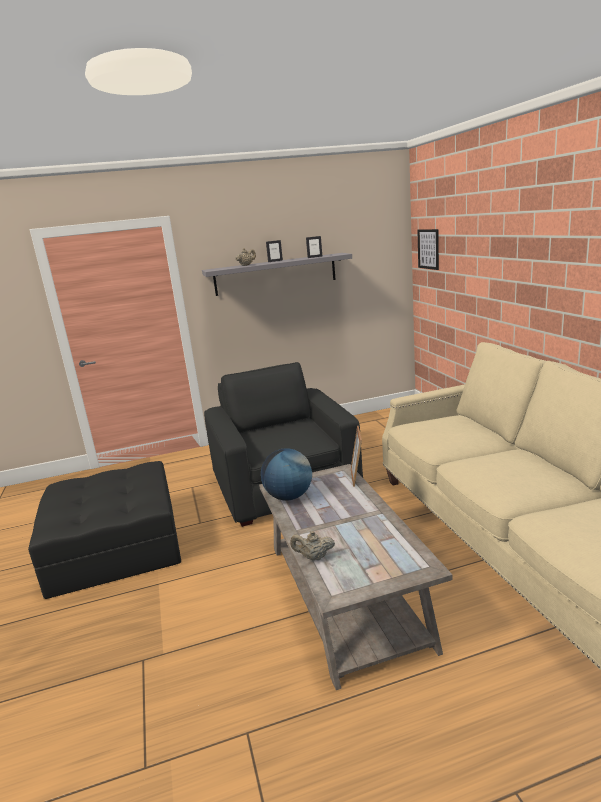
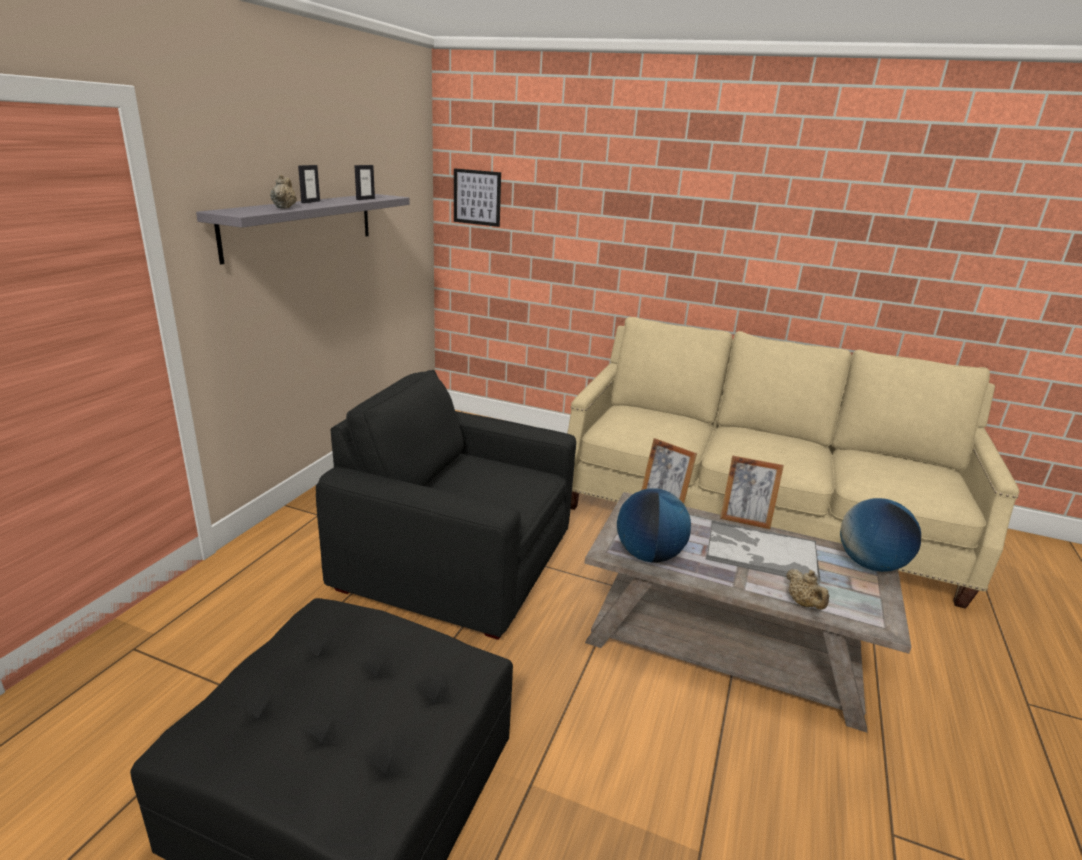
camera: 55 degrees left, 5 degrees up
(314, 557) = (803, 603): beige teapot -> beige teapot turned 60 degrees counterclockwise
(354, 524) = (760, 552): none -> tray
(388, 505) = (745, 520): none -> picture frame
(415, 566) = (870, 564): none -> globe

